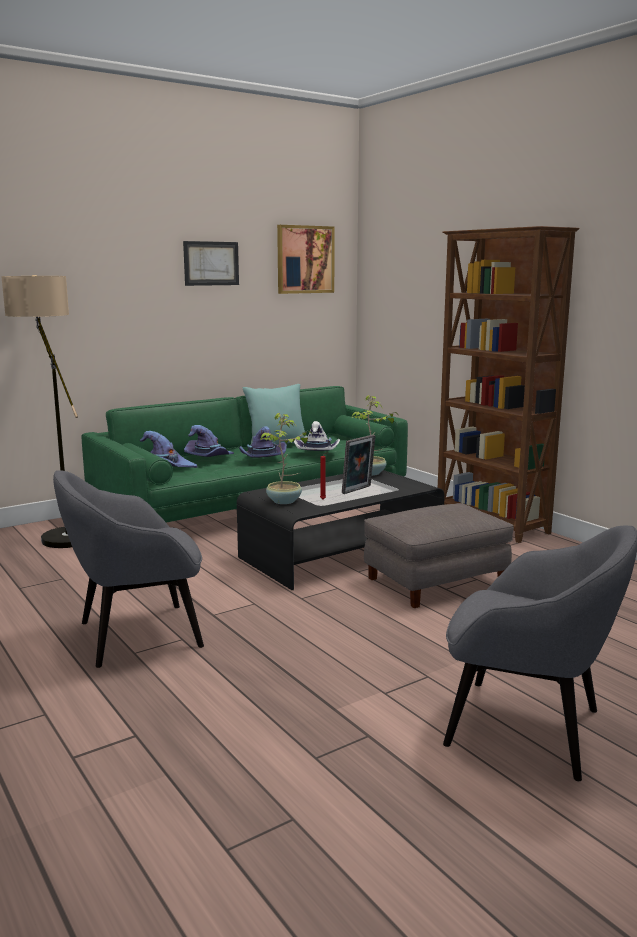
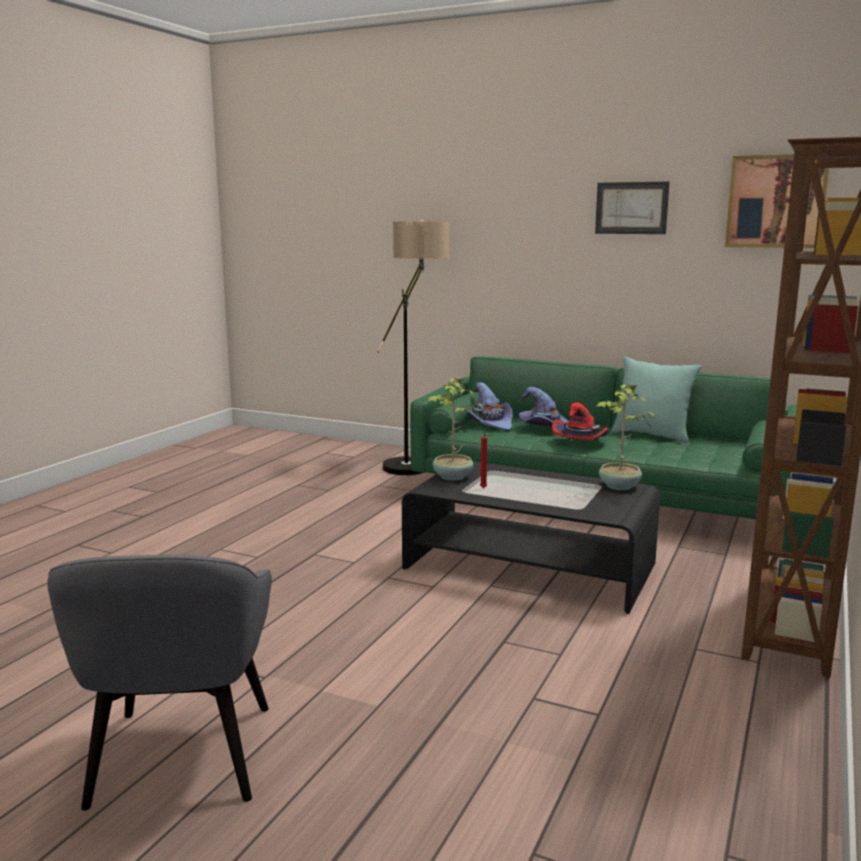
camera: 60 degrees right, 0 degrees up
(136, 635) = (251, 540): grey armchair -> none
(261, 459) = (581, 442): purple hat -> red hat
(317, 453) = (653, 453): white hat -> none
(358, 490) = (542, 494): picture frame -> none
(436, 582) = (517, 631): grey ottoman -> none

